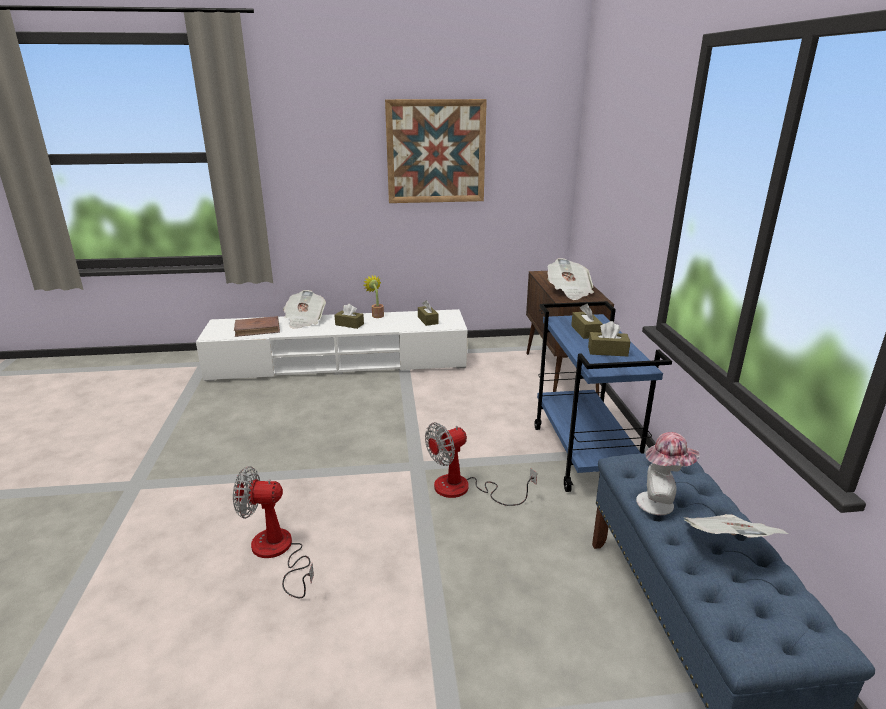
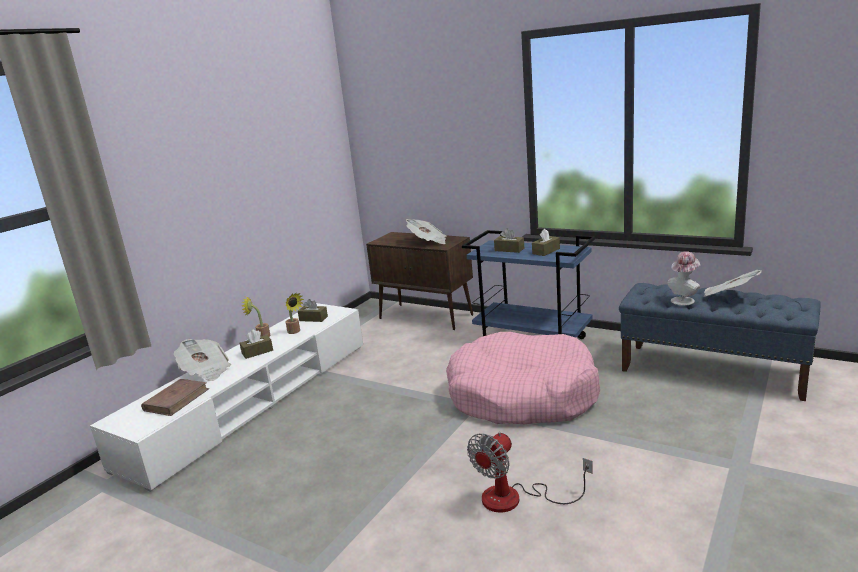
camera: 50 degrees left, 5 degrees down
(397, 323) = (295, 332): none -> potted plant
(436, 152) = (257, 158): picture -> none
(464, 489) = (522, 395): fan -> pink dog bed

